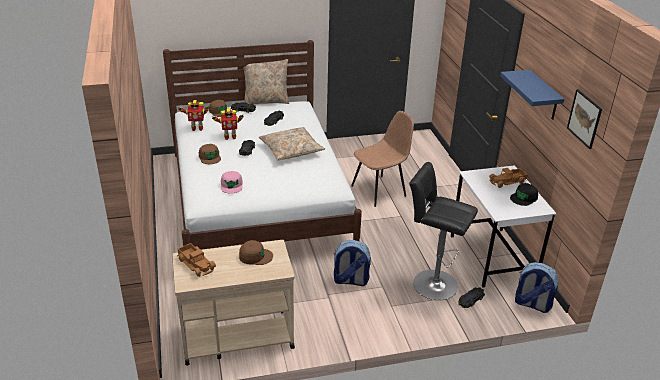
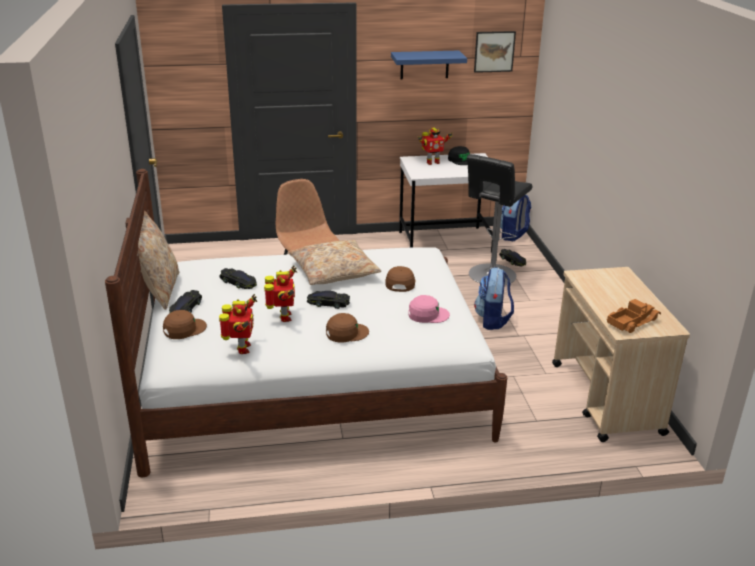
camera: 85 degrees left, 5 degrees down
(255, 256) = (602, 286): brown cap -> brown cap (400, 283)
(508, 182) = (432, 162): toy truck -> toy robot

